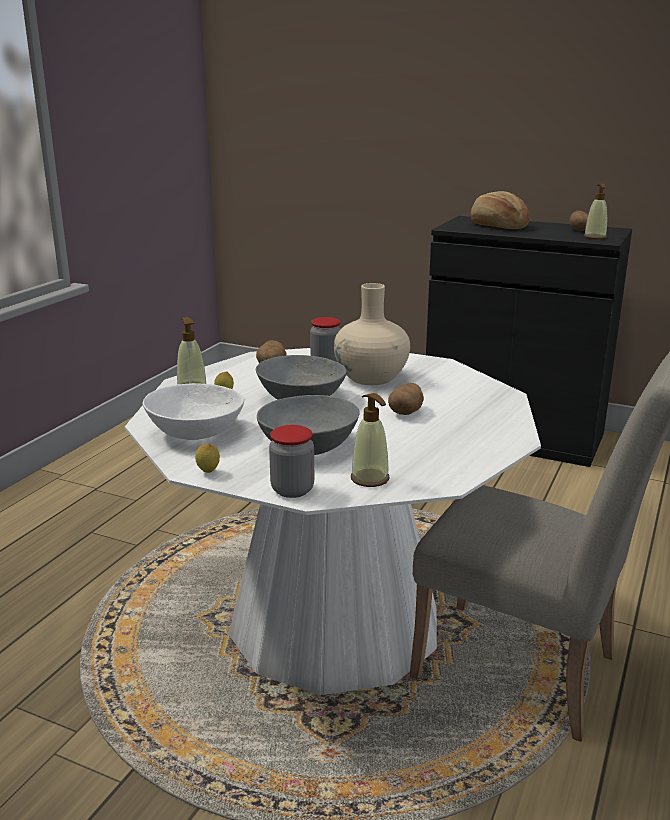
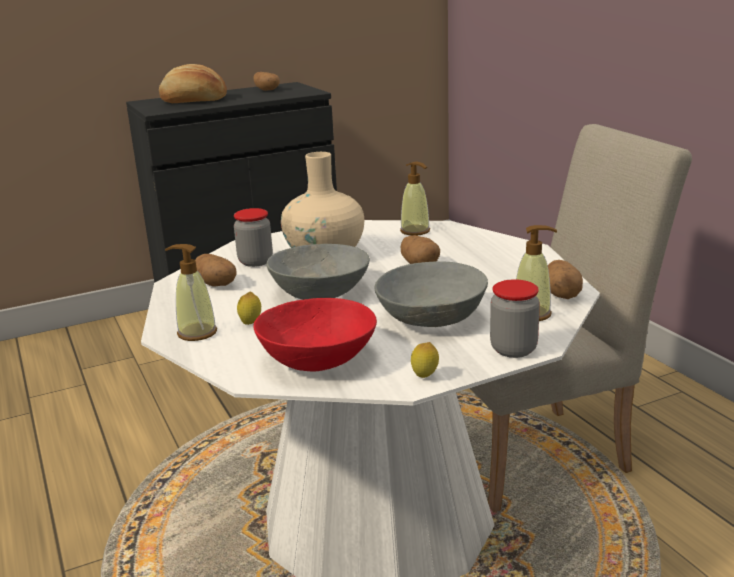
camera: 50 degrees left, 0 degrees up
(194, 433) = (318, 360): white bowl -> red bowl
(428, 481) = (562, 296): none -> potato
(595, 237) = (296, 92): soap dispenser -> soap dispenser (415, 231)

